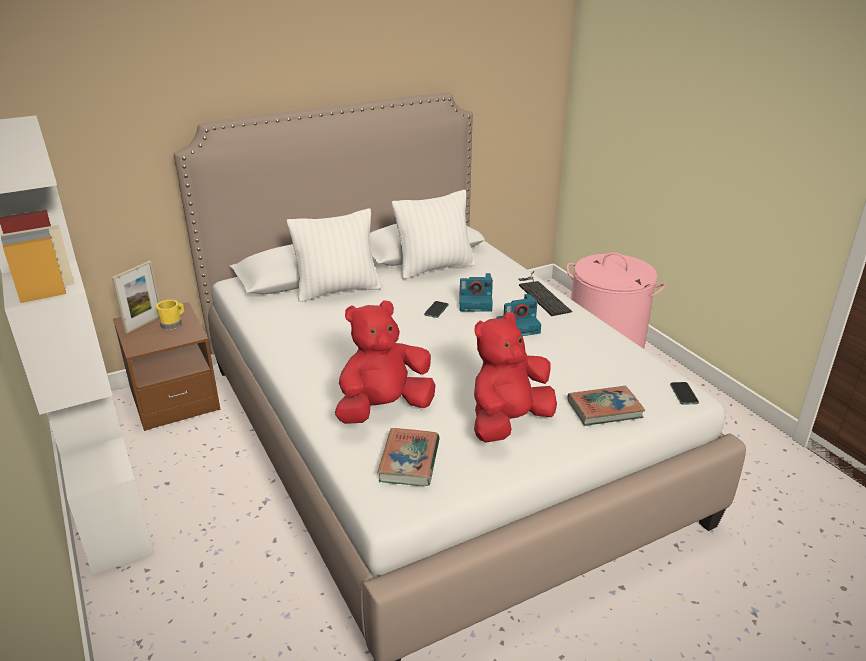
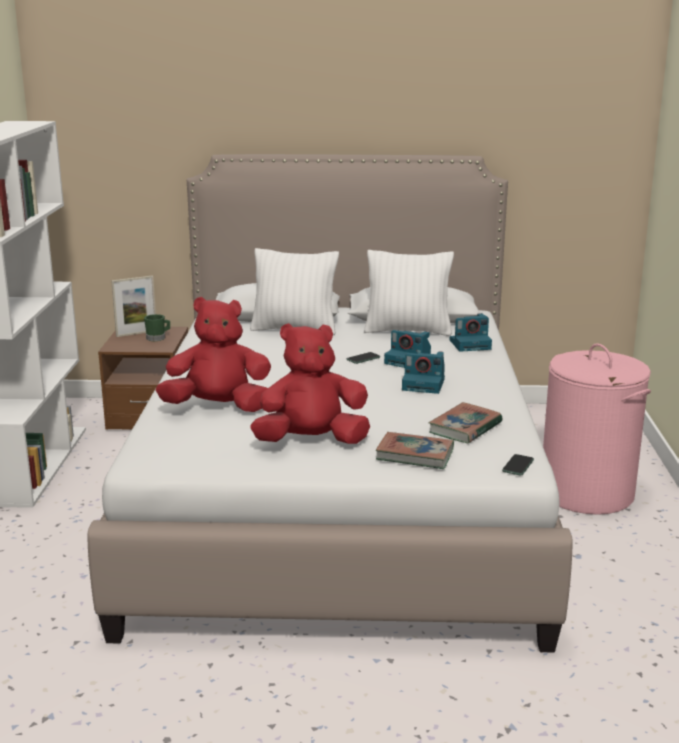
camera: 30 degrees right, 10 degrees down
(173, 324) = (158, 338): yellow mug -> green mug
(409, 461) = (190, 440): book -> book (465, 428)
(500, 271) = (471, 344): none -> camera
(541, 294) = (485, 368): keyboard -> none

